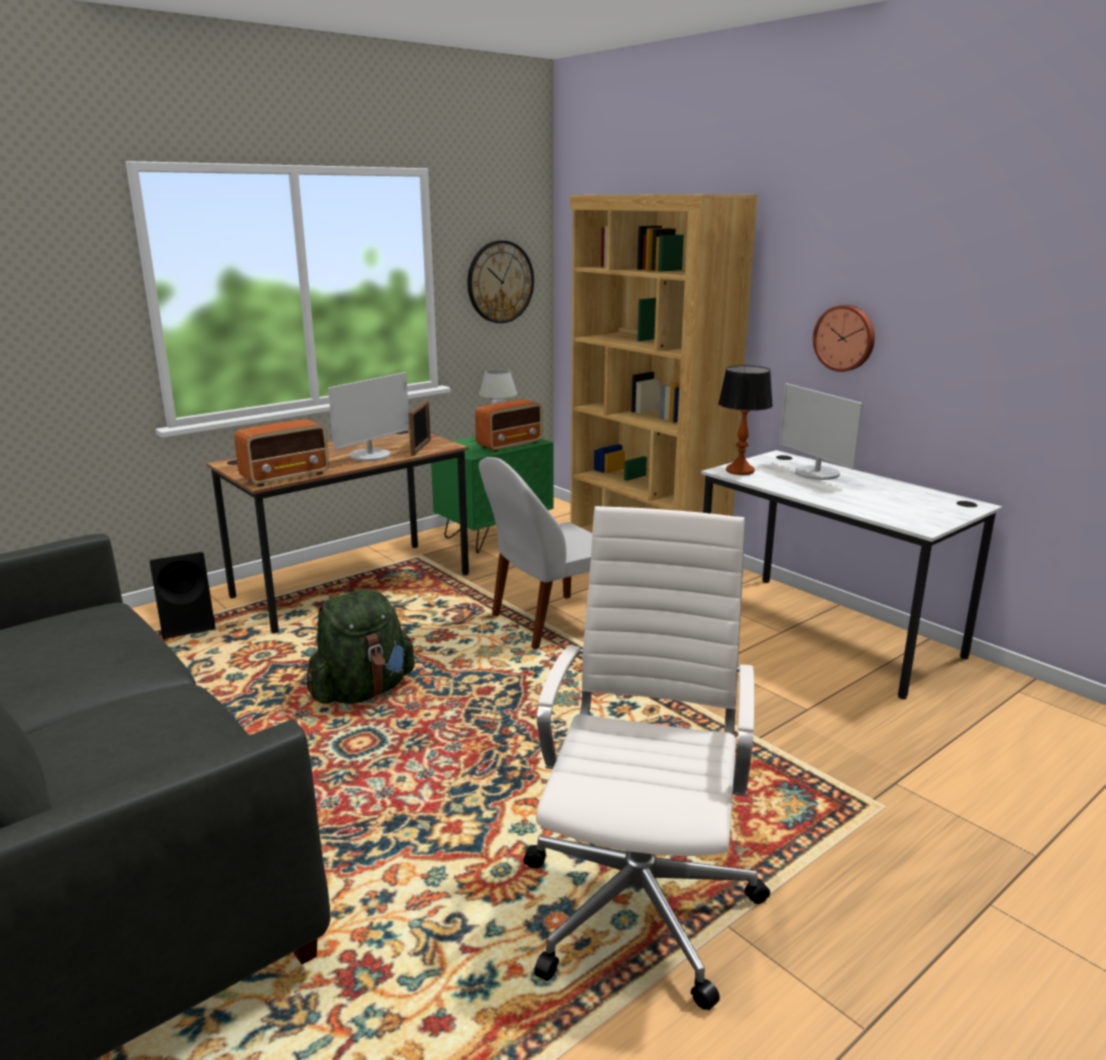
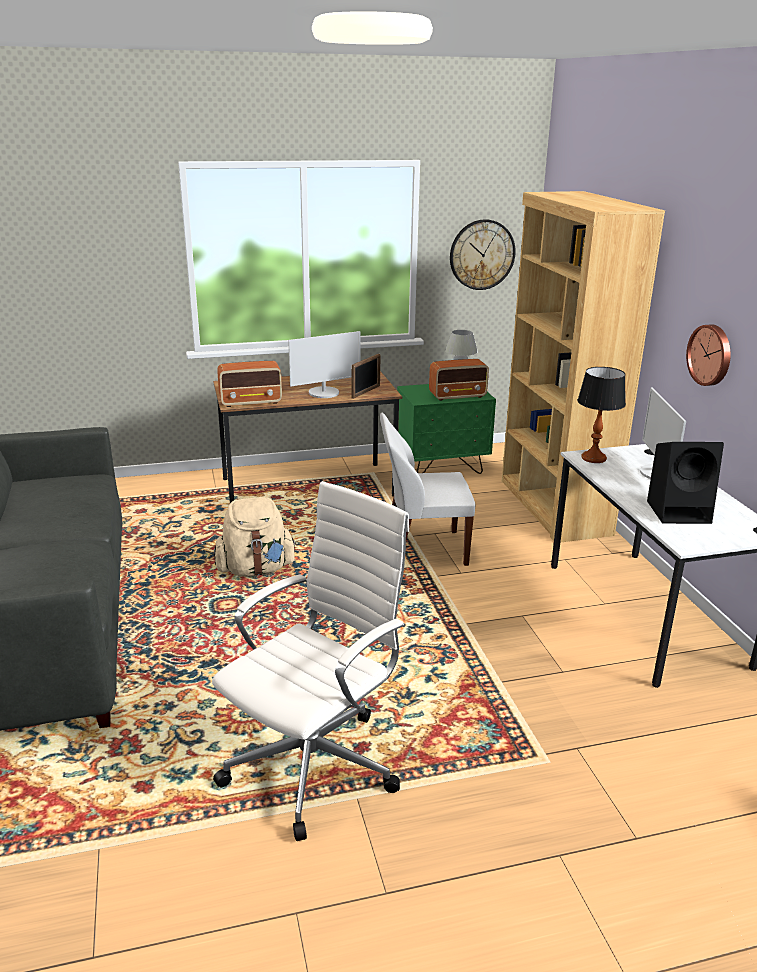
camera: 25 degrees right, 5 degrees up
(189, 624) = (185, 493): black speaker -> black speaker (680, 512)
(363, 691) = (256, 569): green backpack -> beige backpack

